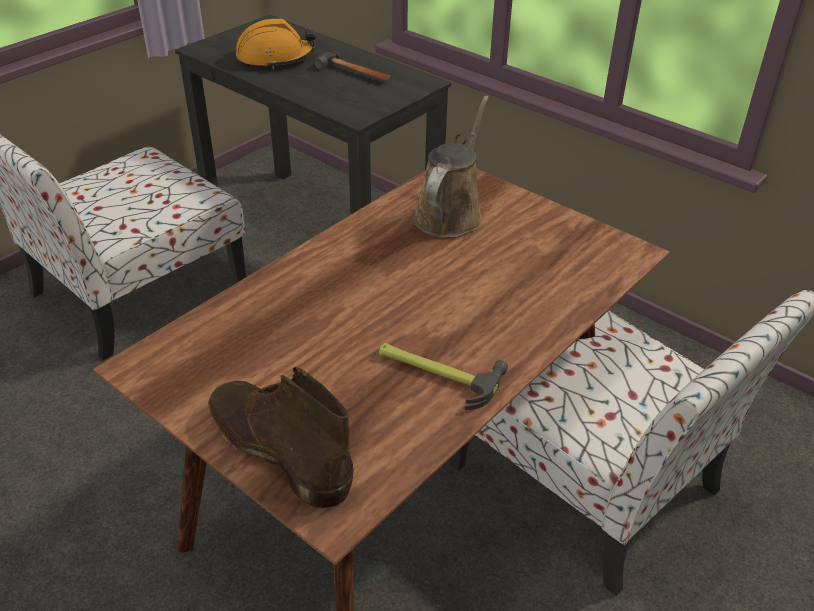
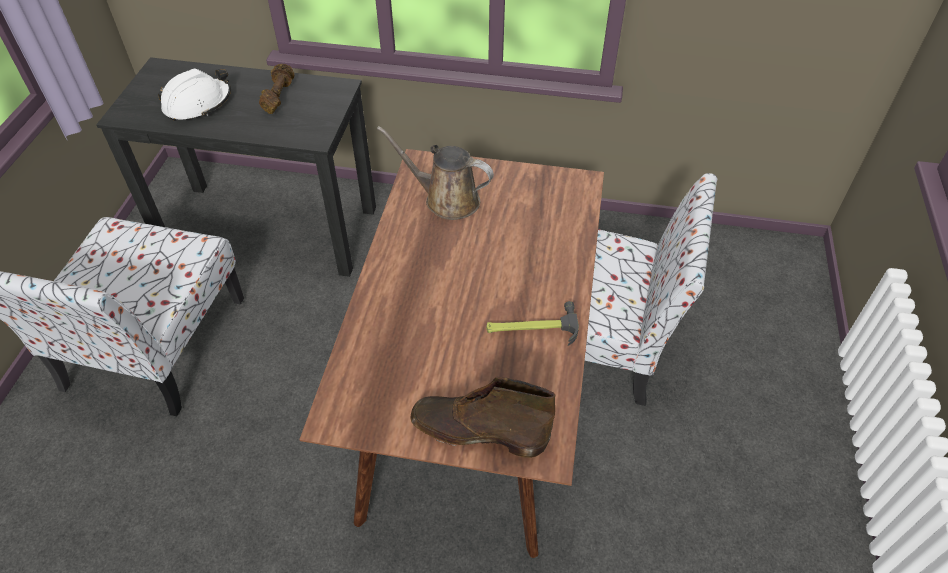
camera: 30 degrees left, 10 degrees up
(275, 58) = (198, 103): orange hard hat -> white hard hat
(354, 73) = (278, 96): hammer -> brown dumbbell
(450, 214) = (446, 199): brown watering can -> brown watering can turned 60 degrees counterclockwise

